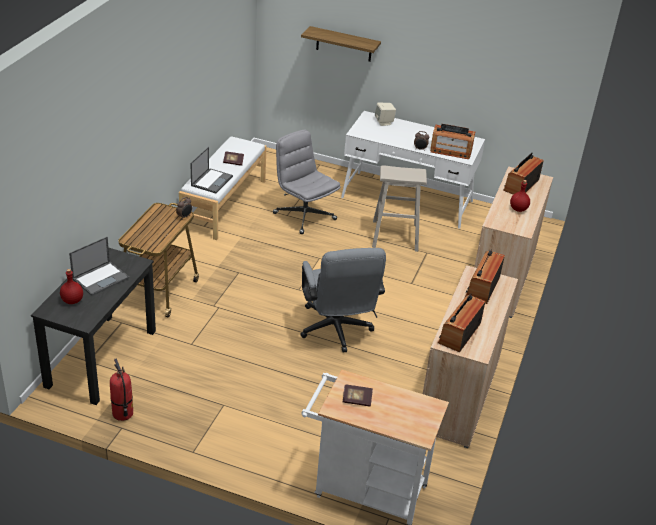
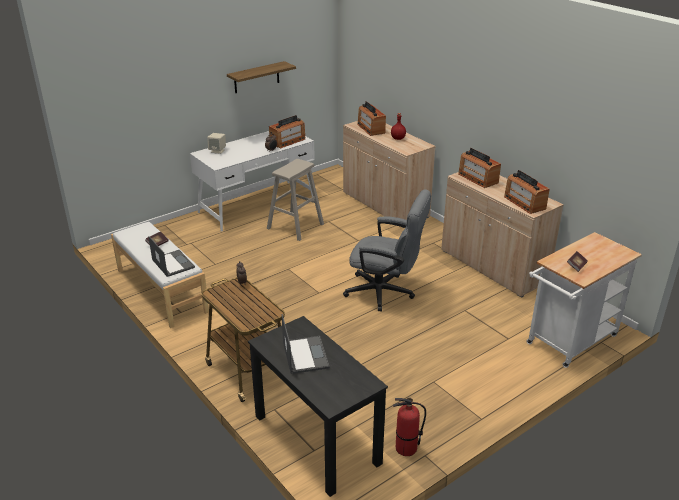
camera: 55 degrees left, 5 degrees down
(72, 300) = (327, 383): red bottle -> none
(304, 216) = (225, 256): grey office chair -> none
(344, 44) = (156, 100): shelf -> shelf (256, 77)

